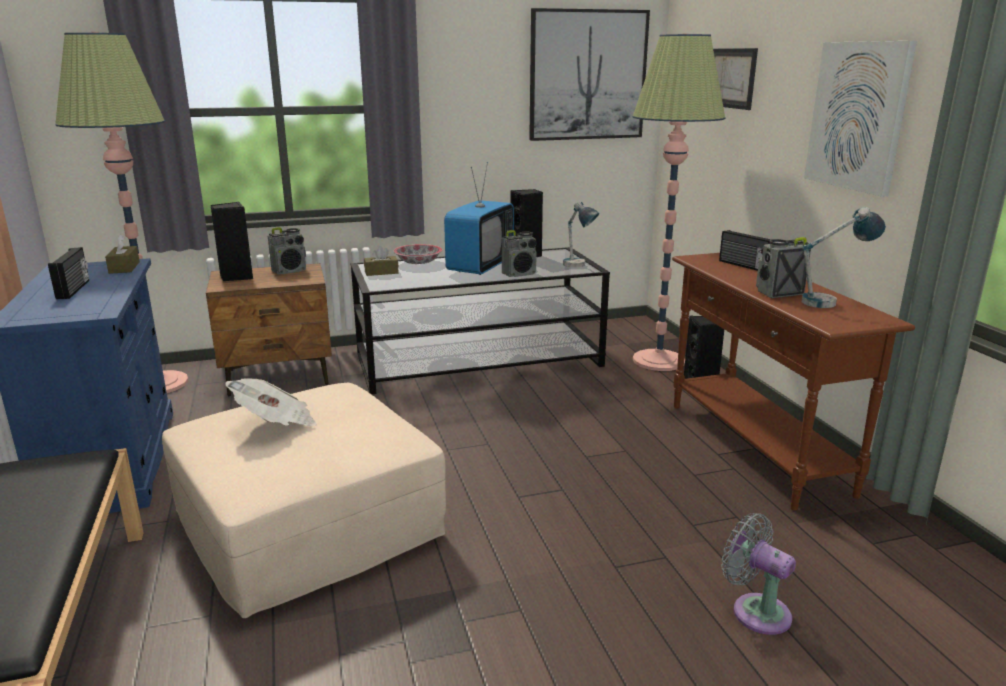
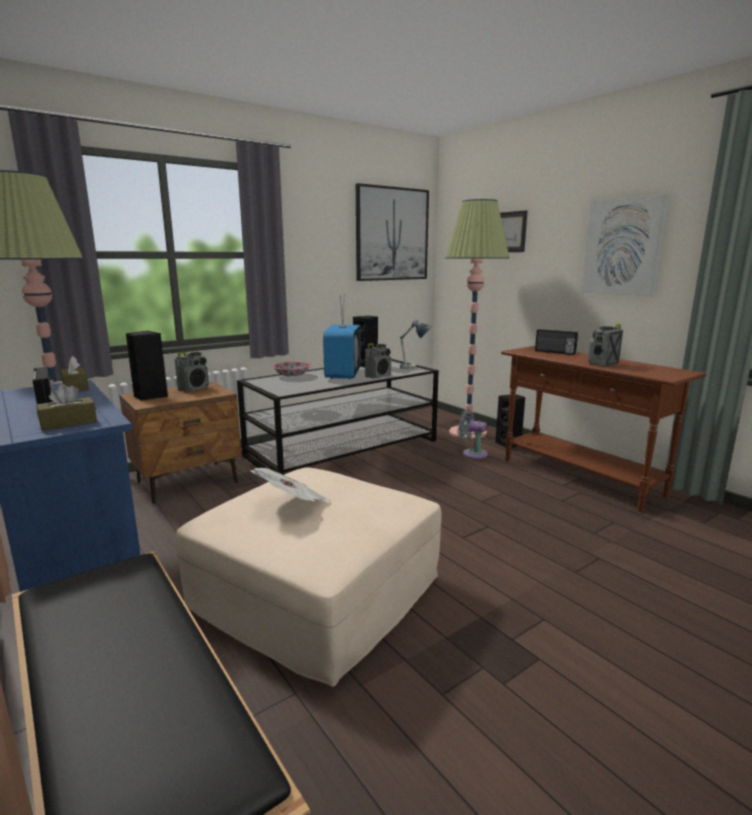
camera: 20 degrees left, 5 degrees down
(381, 272) = (271, 383): brown tissue box -> brown tissue box (68, 423)
(756, 611) = (687, 580): grey fan -> grey fan (472, 453)
(832, 302) = (641, 365): table lamp -> none

